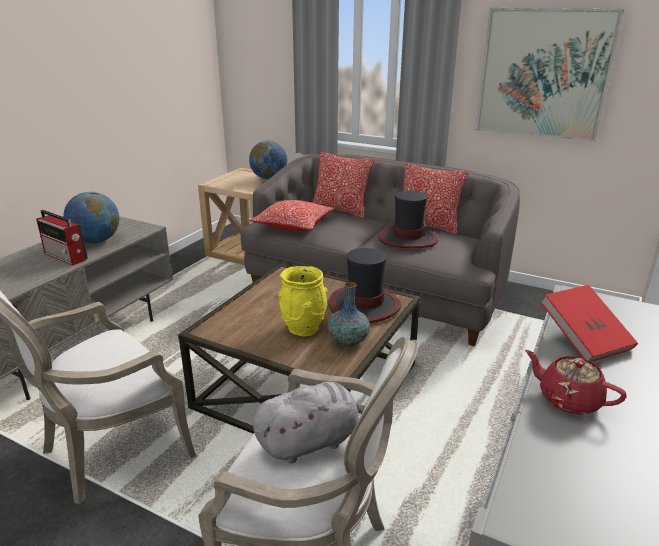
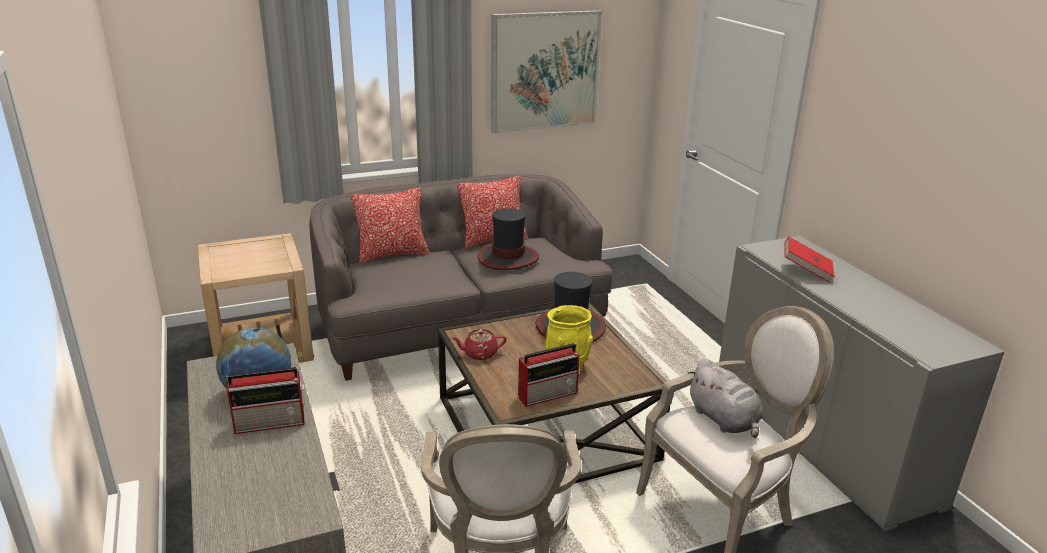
camera: 50 degrees left, 0 degrees up
(249, 337) = (549, 394): none -> radio
(269, 178) = (269, 246): globe -> none
(293, 225) = (387, 286): pillow -> none
(311, 441) = (724, 420): grey plush toy -> grey plush toy turned 135 degrees clockwise
(348, 341) = (611, 357): vase -> none
(568, 399) = (855, 303): red teapot -> red teapot (479, 354)

